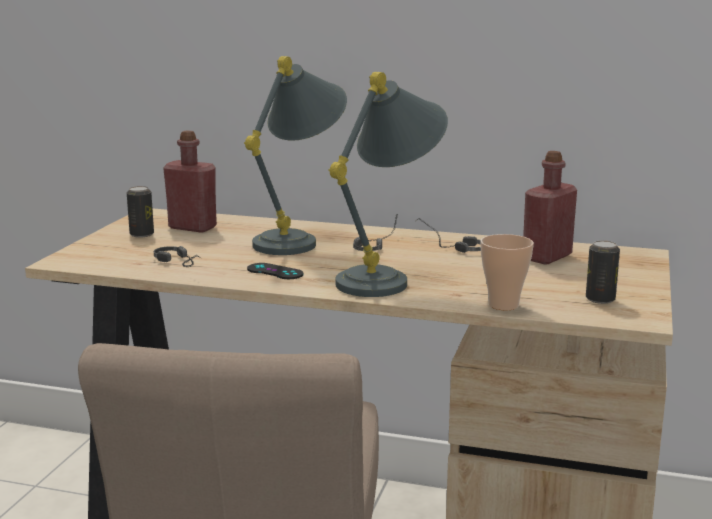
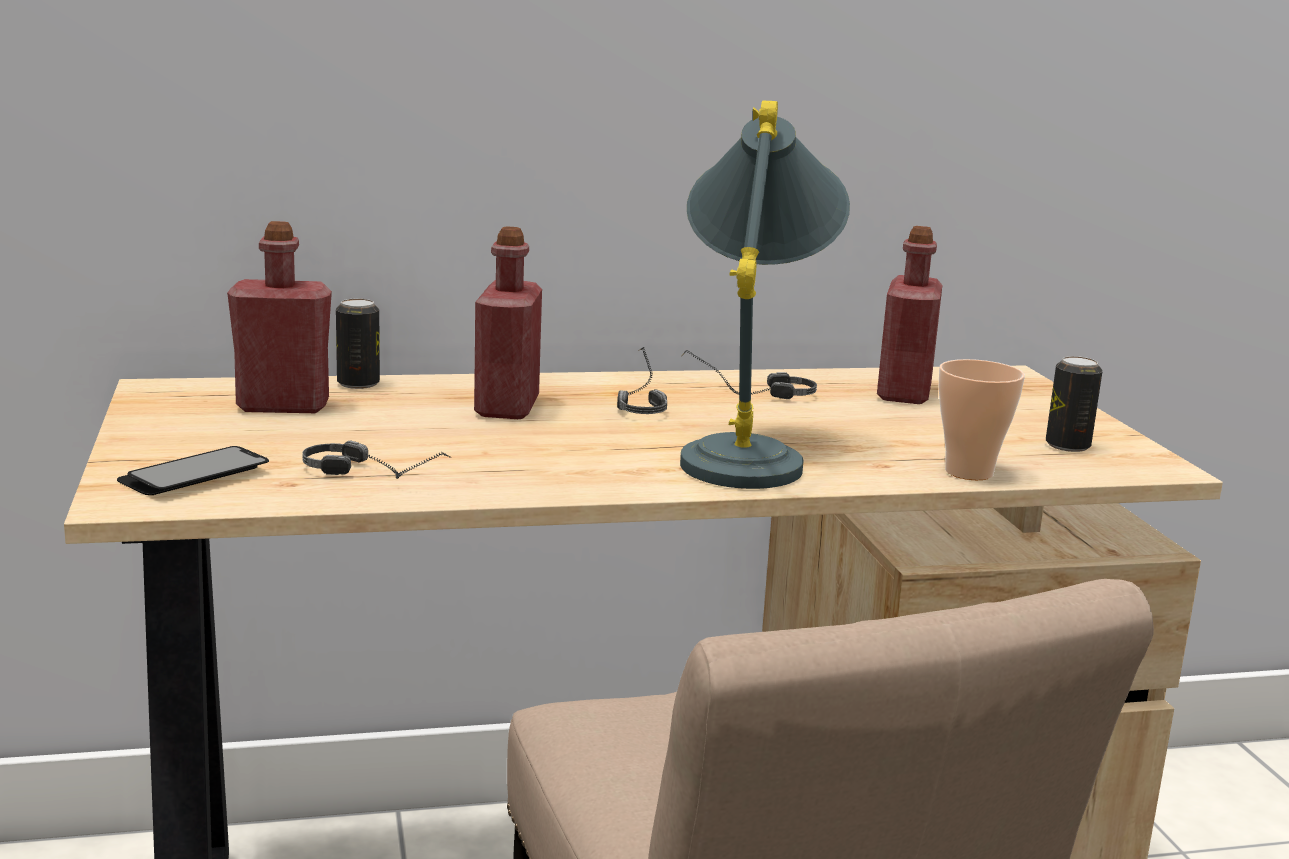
camera: 30 degrees left, 0 degrees up
(104, 254) = (194, 476): none -> phone
(141, 234) = (206, 429): can -> can (358, 383)
(275, 272) = (557, 466): black game controller -> none
(299, 240) = (507, 407): grey table lamp -> red bottle

